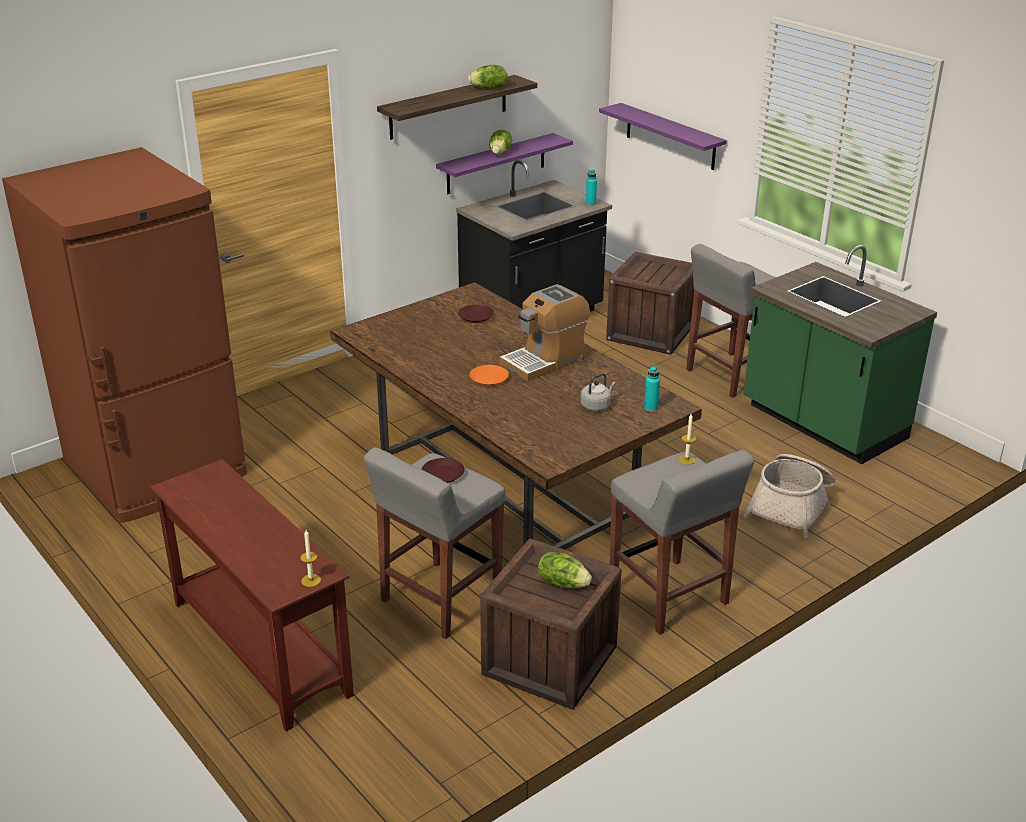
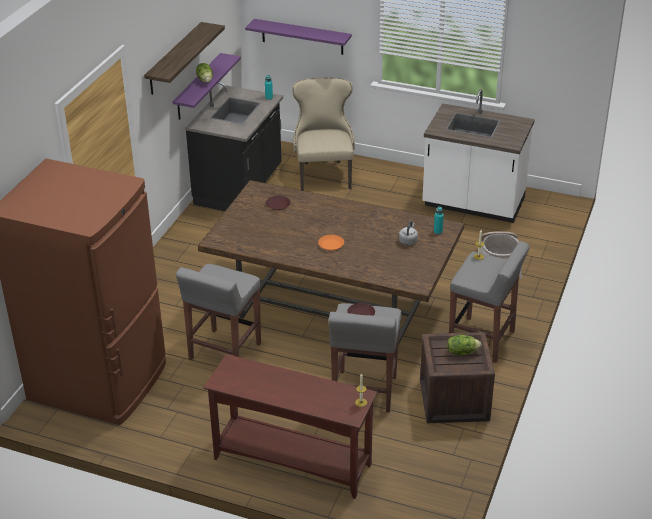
camera: 30 degrees left, 5 degrees up
(489, 88) = (199, 39): lettuce -> none
(545, 360) = (350, 221): coffee machine -> none
(650, 333) = (324, 174): crate -> beige chair
(730, 375) = (396, 189): grey stool -> grey stool (224, 352)
(822, 424) = (473, 204): green counter -> white counter

